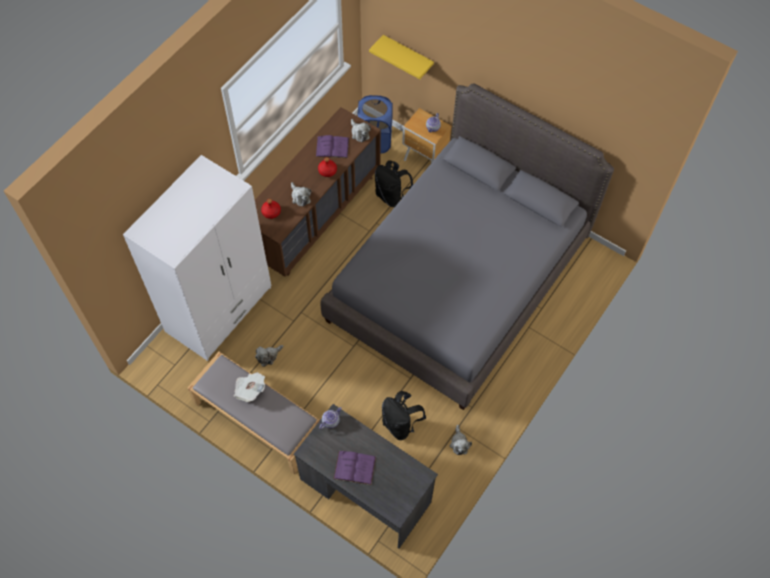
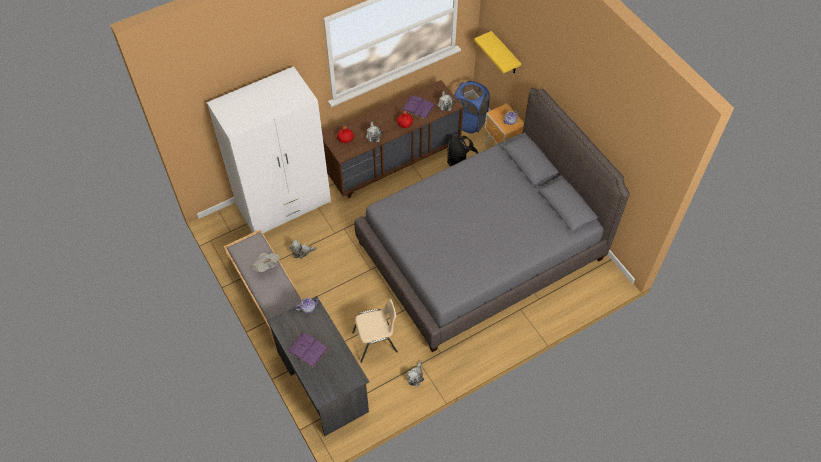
camera: 25 degrees right, 5 degrees down
(400, 424) = (376, 342): black backpack -> beige chair

